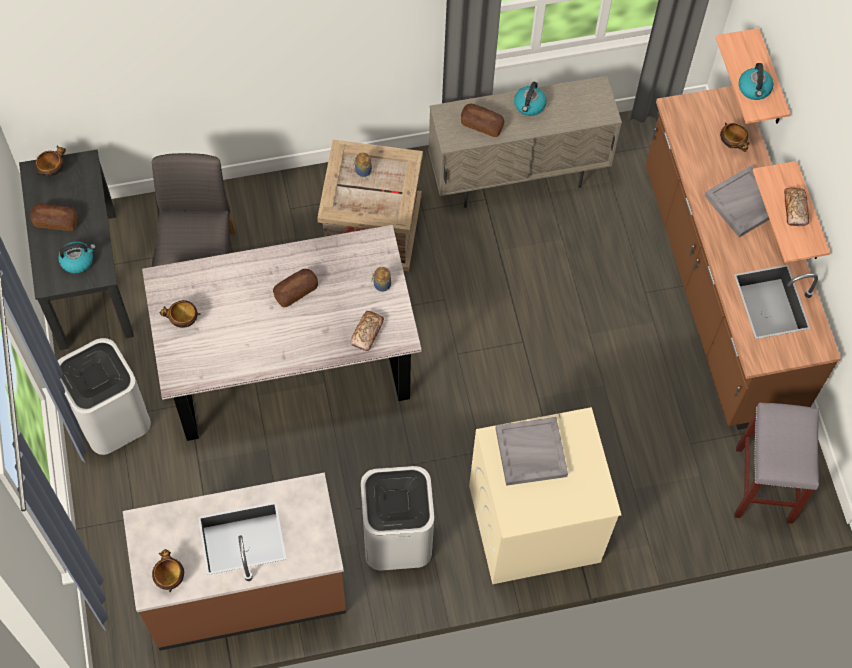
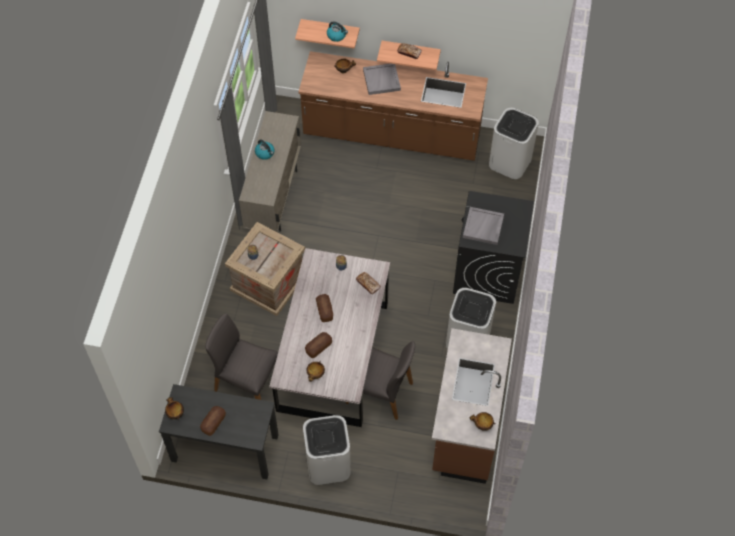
camera: 65 degrees left, 5 degrees down
(78, 260) = (247, 418): kettle -> none
(254, 445) = (380, 392): none -> grey chair
(481, 125) = (265, 180): bread -> bread (318, 347)
(533, 524) = (488, 272): beige washing machine -> black washing machine
(764, 486) = (510, 161): grey stool -> white trash can

